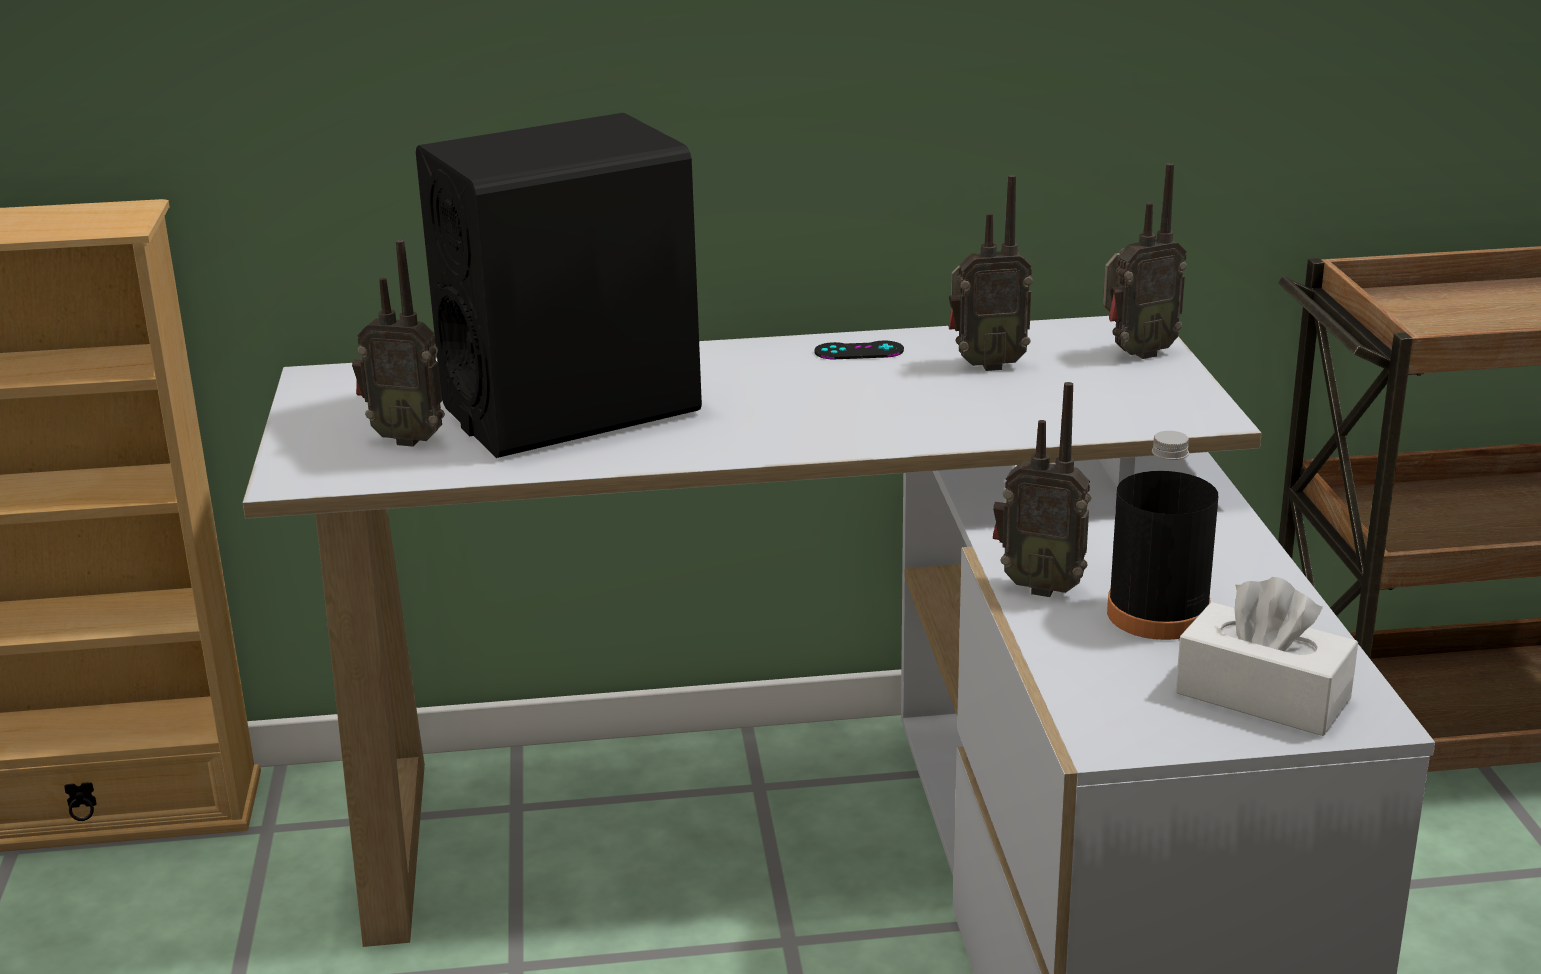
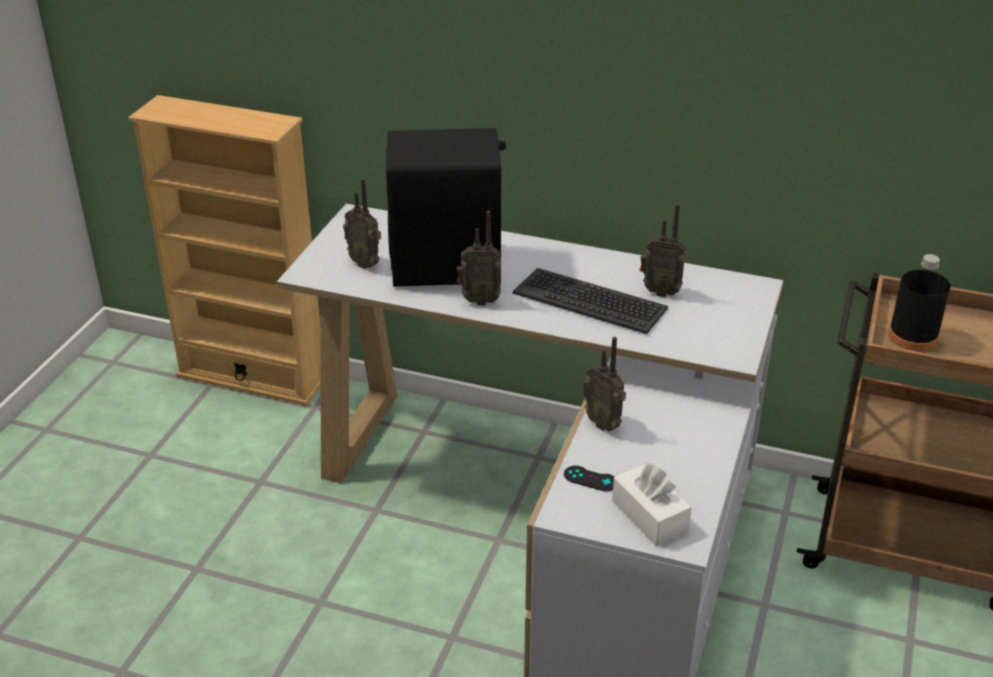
camera: 25 degrees right, 10 degrees up
(859, 351) = (607, 265): black game controller -> black game controller (590, 479)
(883, 401) = (590, 301): none -> keyboard
(1136, 353) = (743, 305): radio -> radio (479, 300)
(1158, 614) = (644, 456): black bottle -> black bottle (912, 336)

